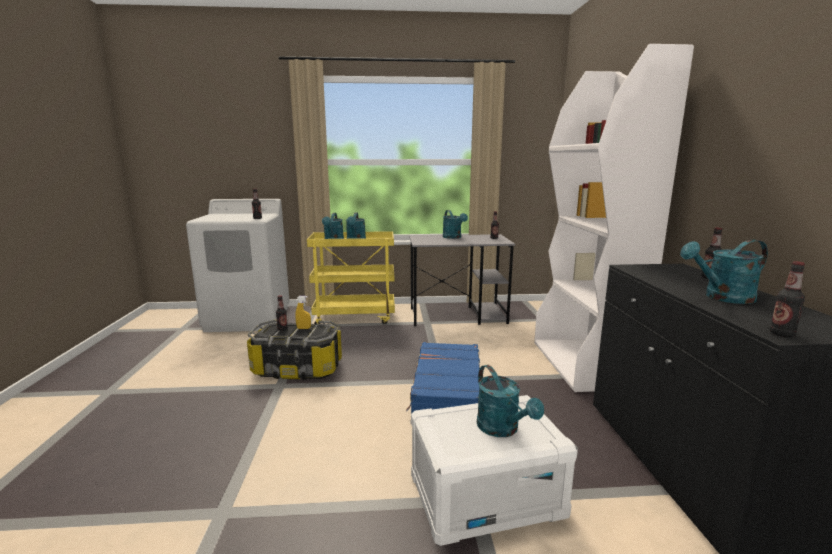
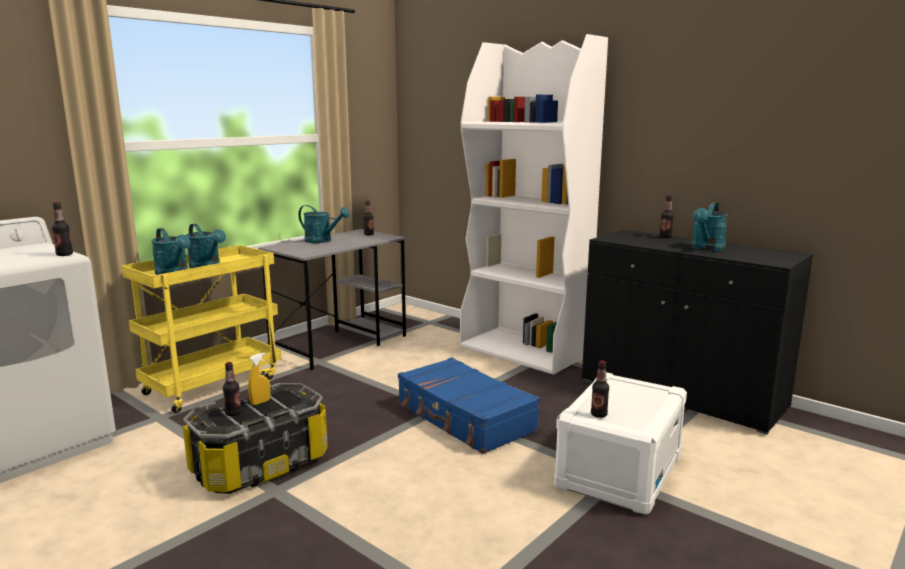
camera: 45 degrees left, 0 degrees up
(502, 429) = (633, 399): turquoise watering can -> none
(781, 334) = (777, 262): bottle -> bottle (599, 415)

